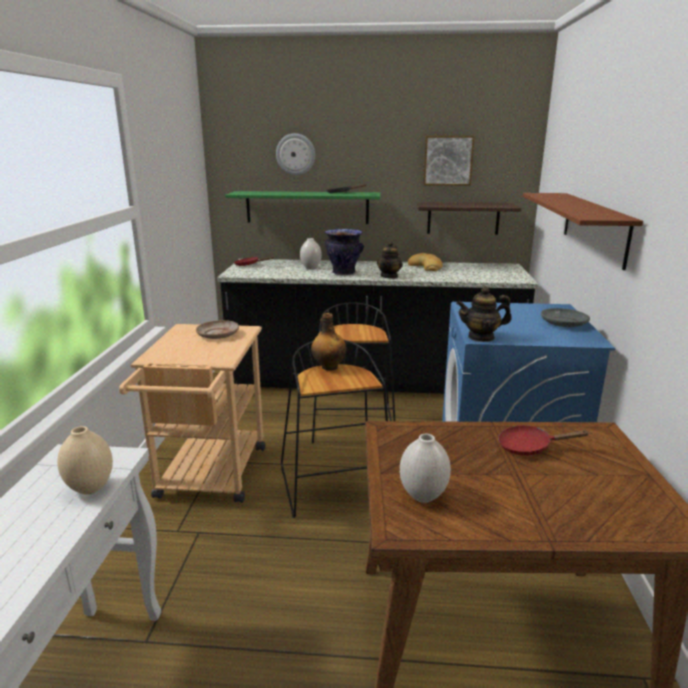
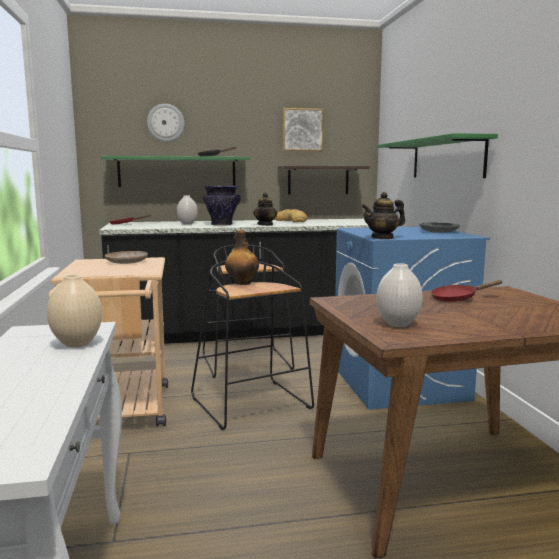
camera: 15 degrees left, 10 degrees down
(594, 227) = (446, 159): brown shelf -> green shelf

